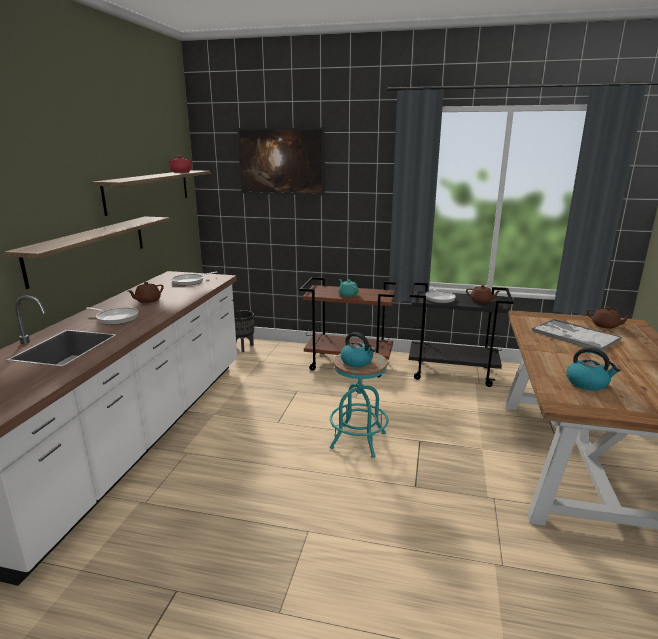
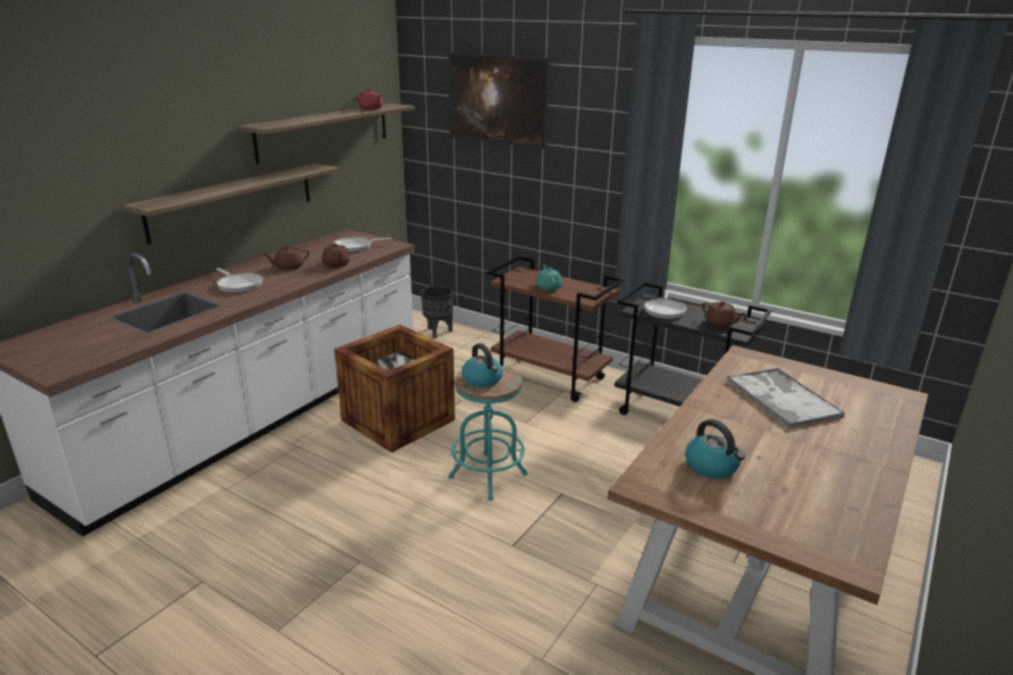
camera: 20 degrees right, 5 degrees up
(258, 415) = (398, 420): none -> crate
(605, 326) = (850, 392): brown teapot -> brown teapot (336, 265)

